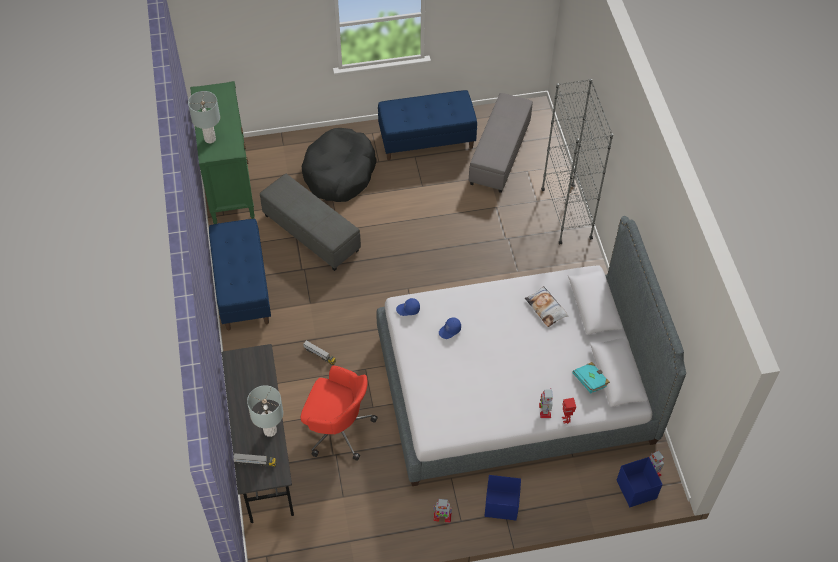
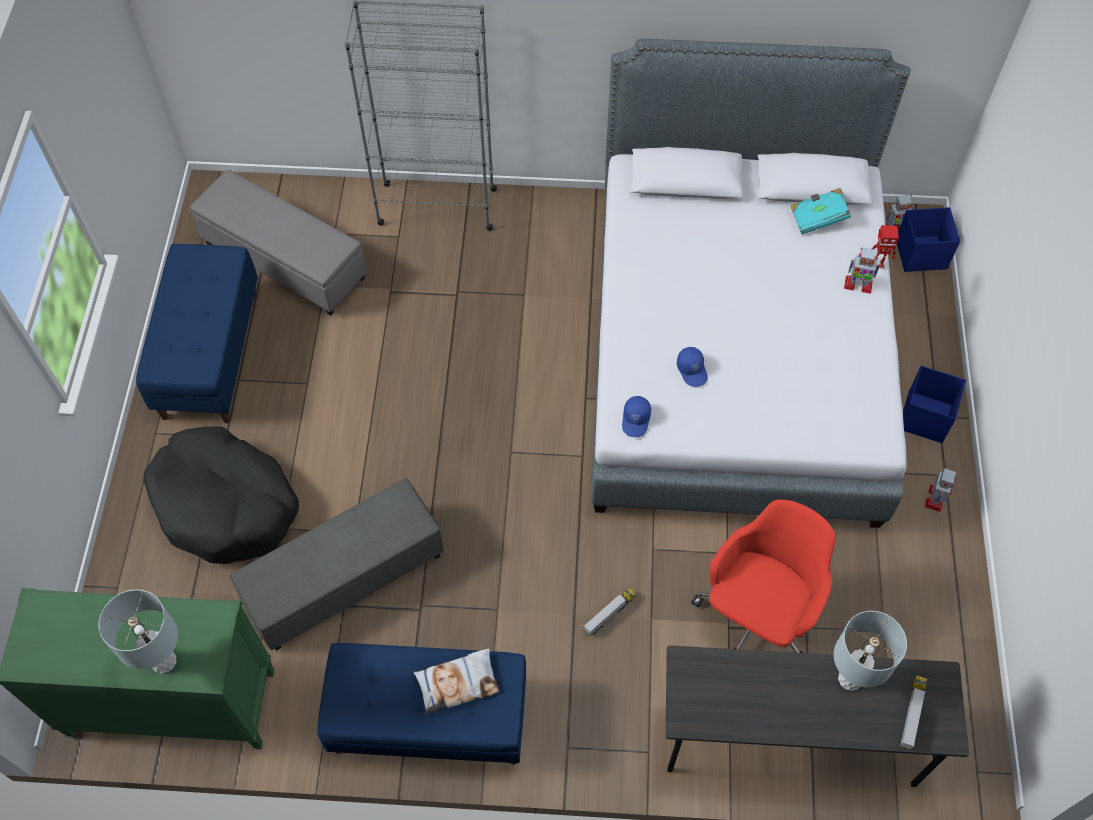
camera: 75 degrees left, 5 degrees up
(546, 308) = (678, 237): pillow -> pillow (457, 682)

